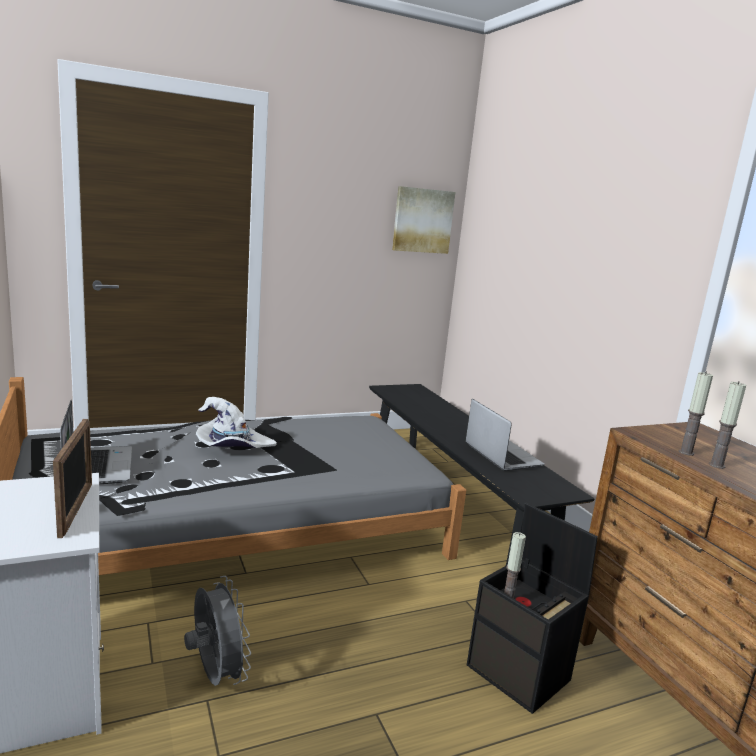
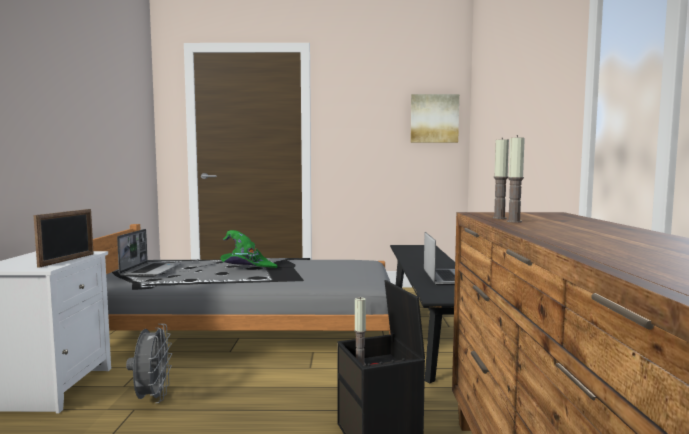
camera: 25 degrees right, 10 degrees down
(232, 446) = (247, 267): white hat -> green hat

